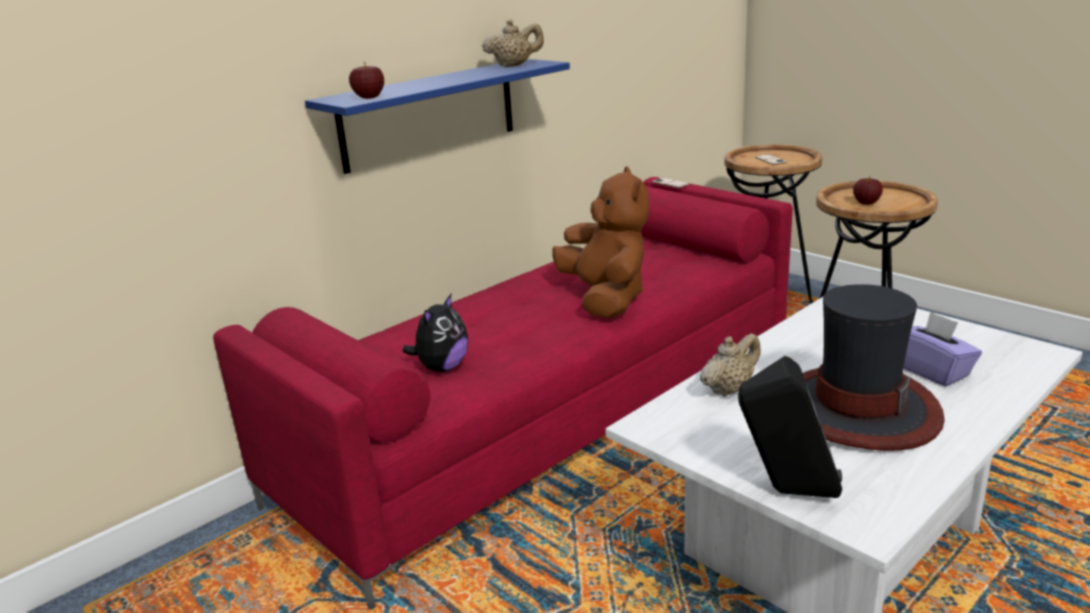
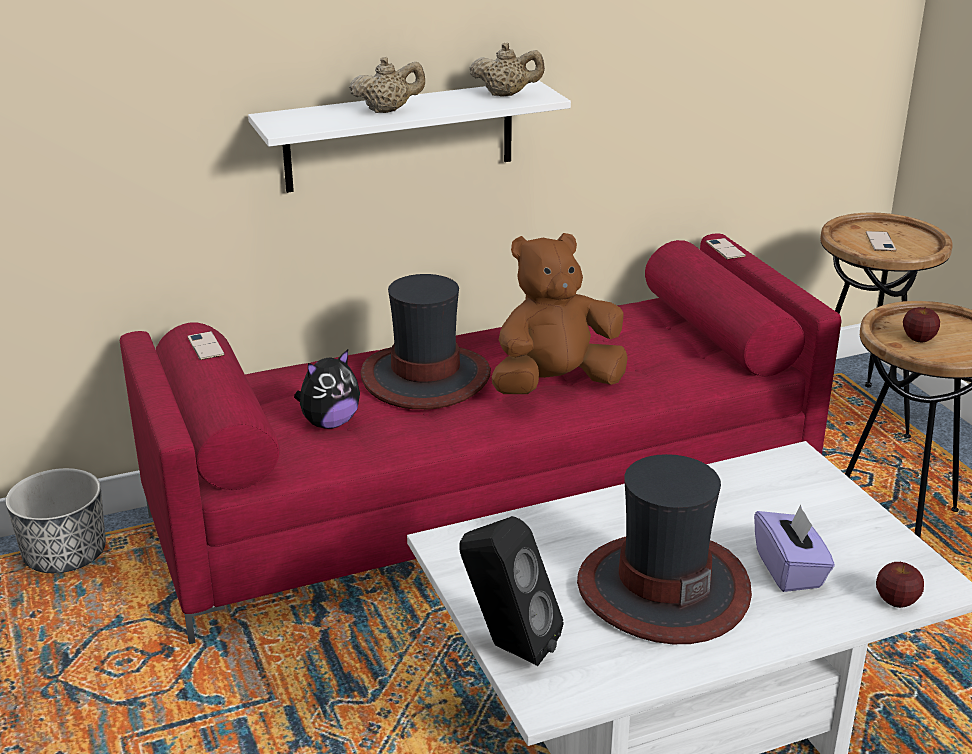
camera: 20 degrees right, 5 degrees up
(192, 566) = (66, 554): none -> planter
(310, 321) = (205, 346): none -> phone
(369, 97) = (305, 125): apple -> apple (896, 601)
(429, 114) = (400, 136): blue shelf -> white shelf
(498, 316) = (425, 377): none -> hat
(605, 299) = (555, 385): brown plush toy -> brown plush toy turned 120 degrees counterclockwise
(729, 389) = (559, 529): beige teapot -> beige teapot (388, 110)

